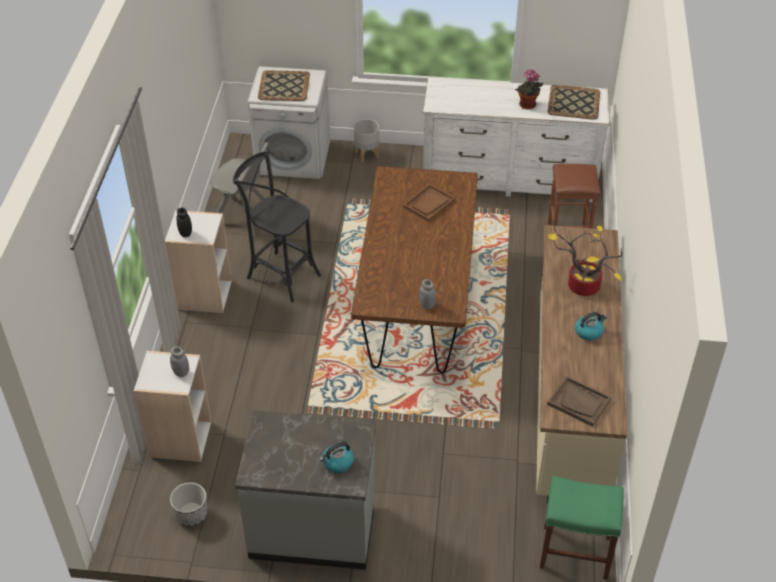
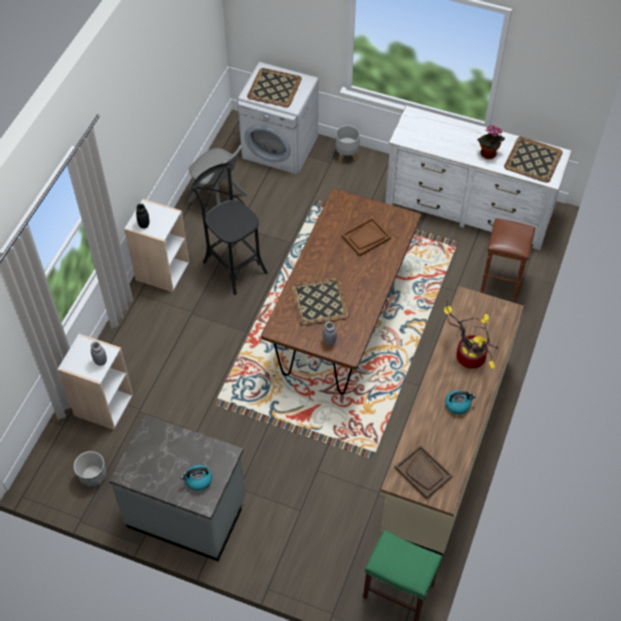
camera: 15 degrees right, 10 degrees up
(402, 270) = (319, 301): none -> tray

